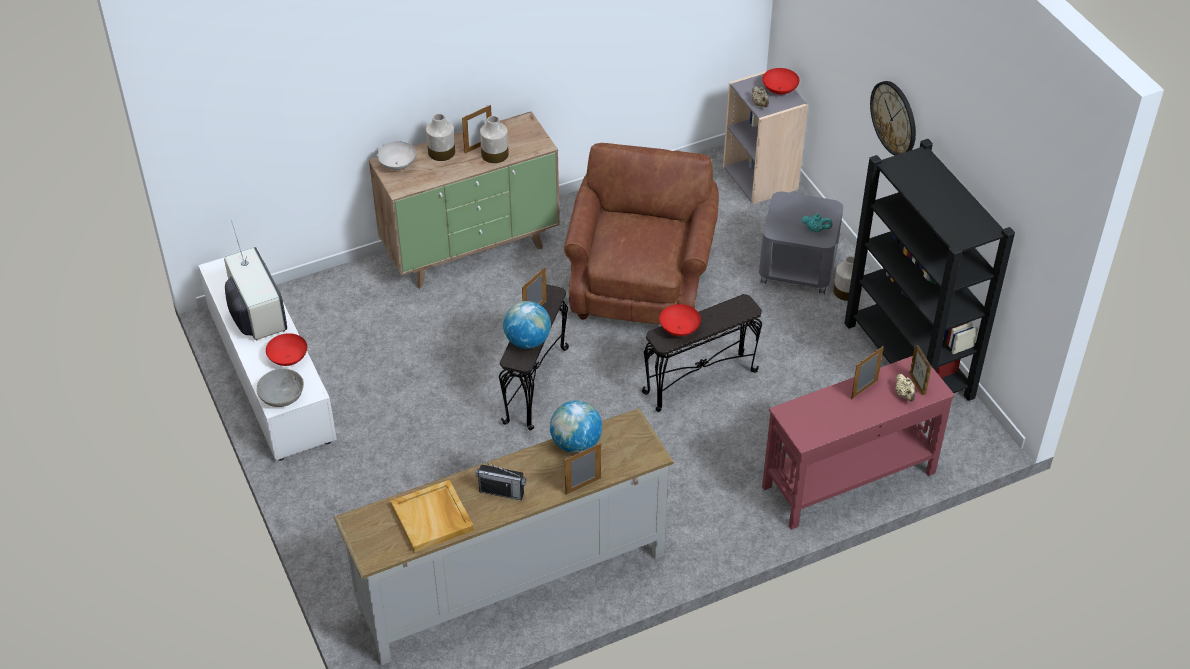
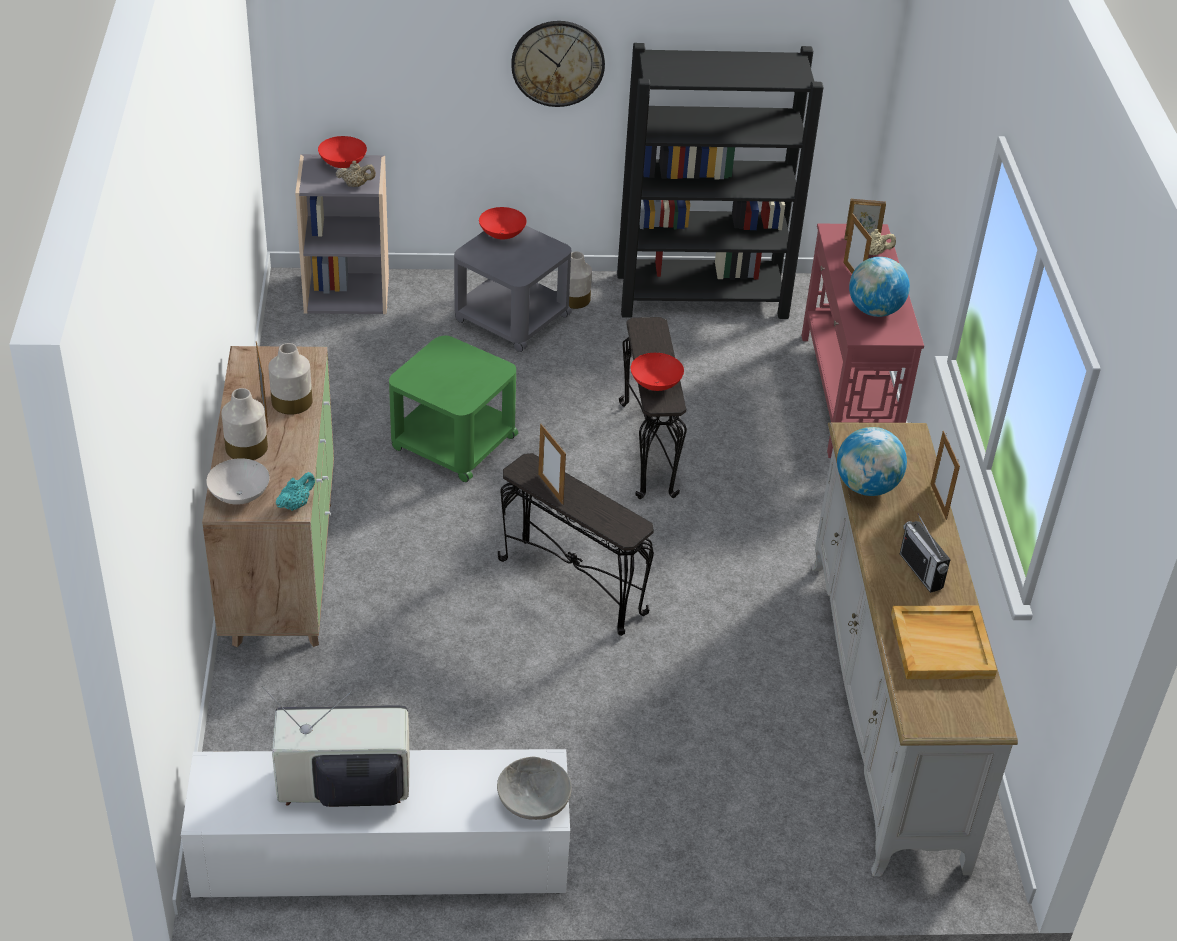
camera: 70 degrees left, 5 degrees down
(287, 358) = (461, 775): red bowl -> red bowl (501, 235)
(502, 492) = (921, 571): radio -> radio turned 120 degrees clockwise
(527, 341) = (600, 511): globe -> globe (874, 310)
(641, 282) = (453, 441): brown armchair -> green side table
(816, 230) = (537, 249): turquoise teapot -> turquoise teapot (296, 504)

